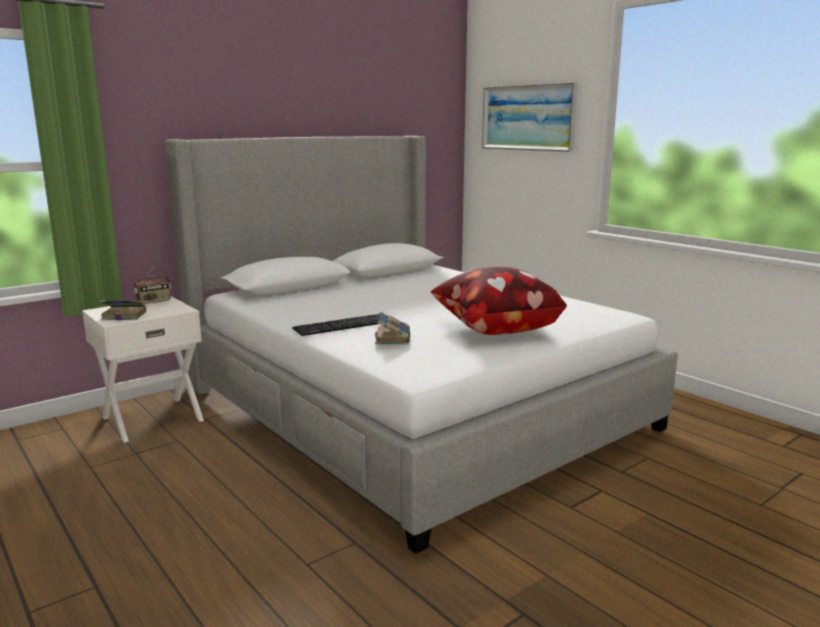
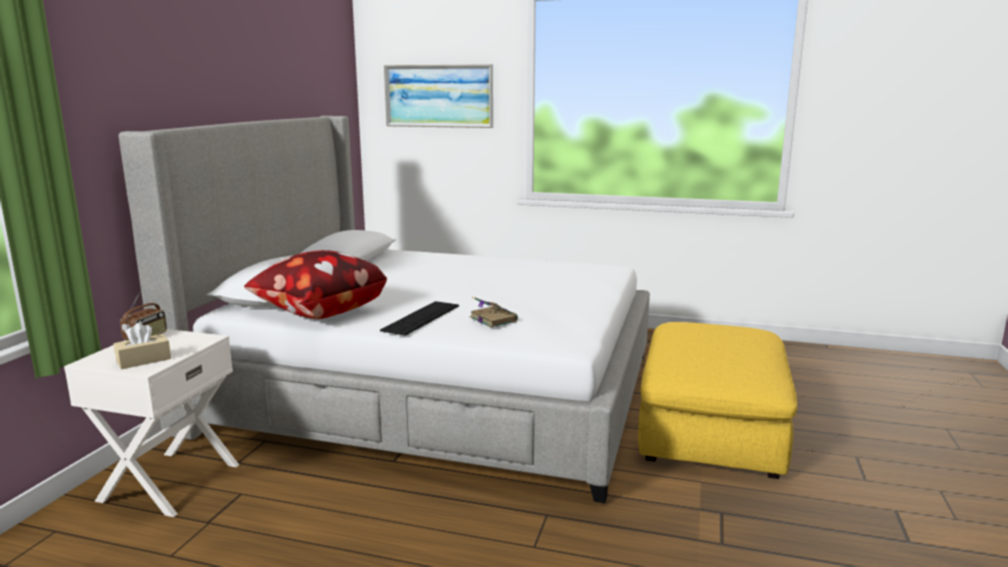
camera: 35 degrees left, 0 degrees up
(123, 316) = (144, 360): book -> beige tissue box
(494, 329) = (549, 296): pillow -> pillow (318, 312)
(643, 524) = (710, 426): none -> yellow ottoman

